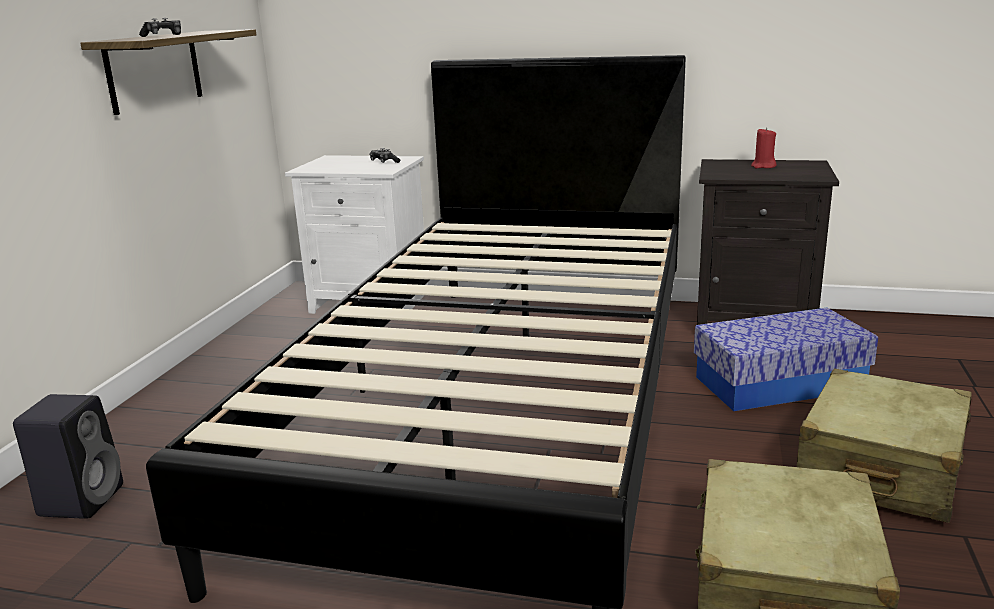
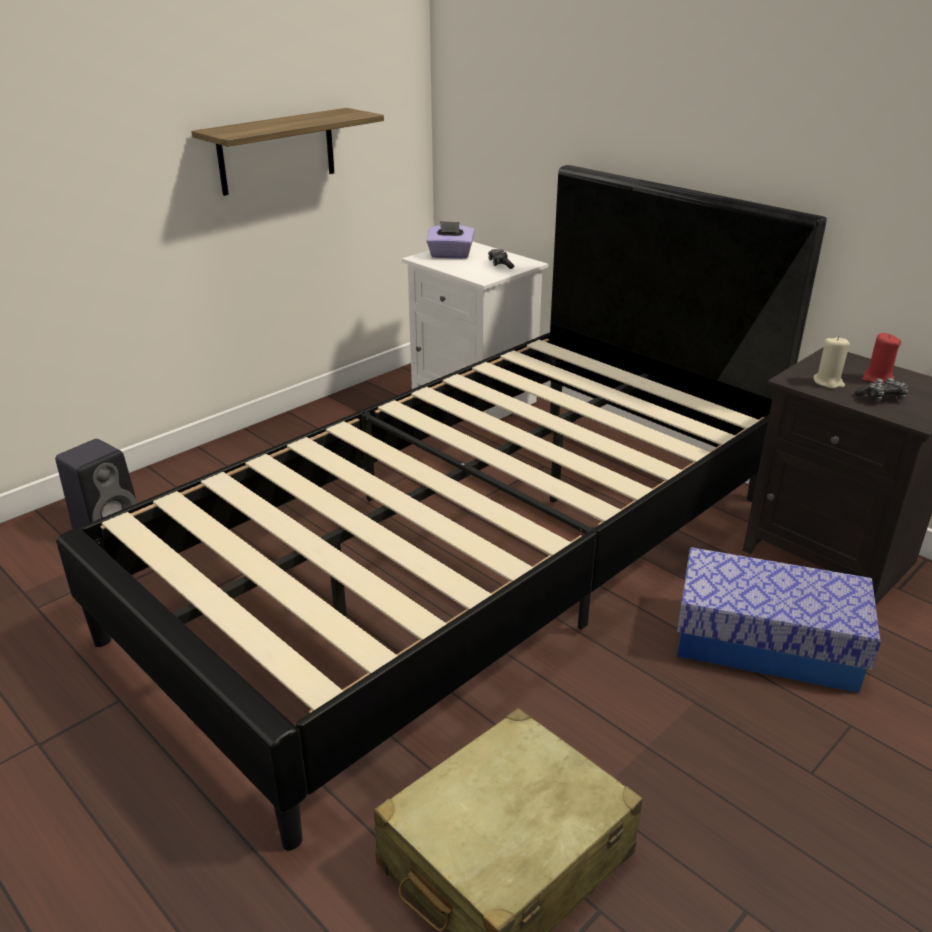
camera: 30 degrees right, 10 degrees up
(163, 36) = (272, 125): game controller -> game controller (882, 398)
(328, 164) = (450, 255): none -> purple tissue box
(738, 173) = (828, 382): none -> beige candle
(880, 468) = (752, 792): beige suitcase -> none

